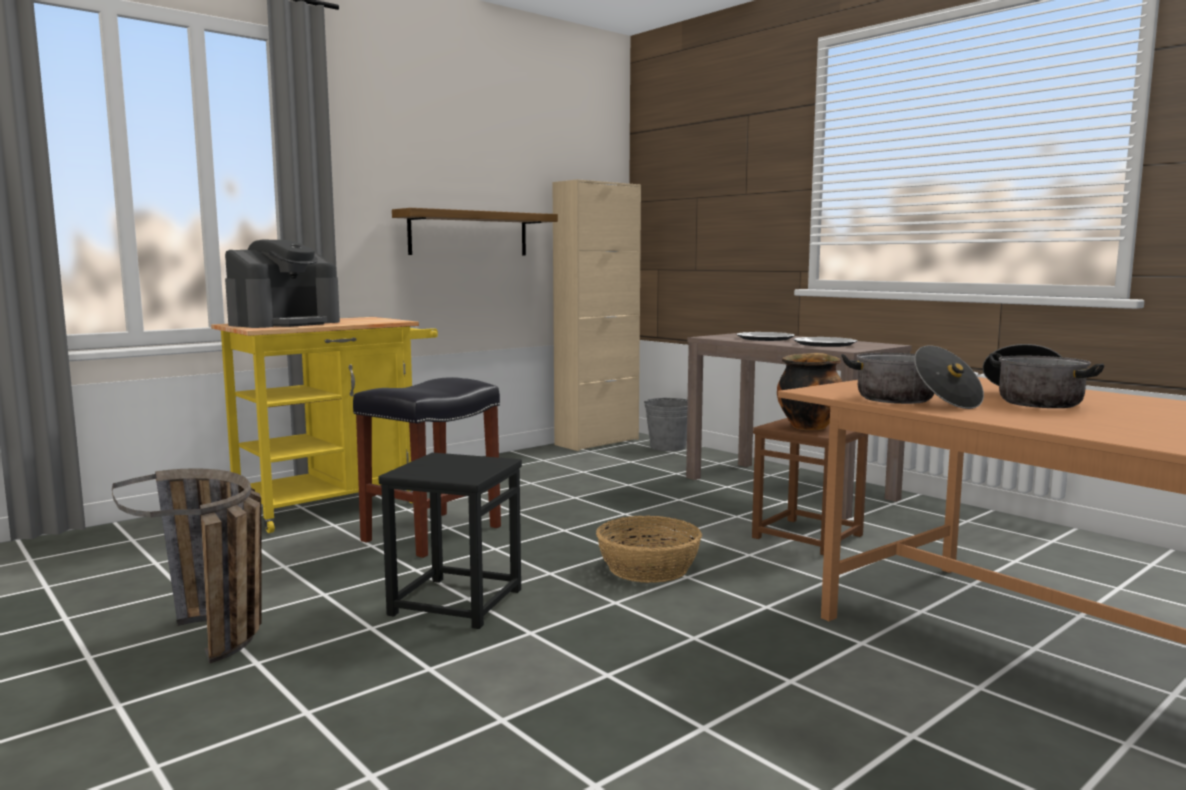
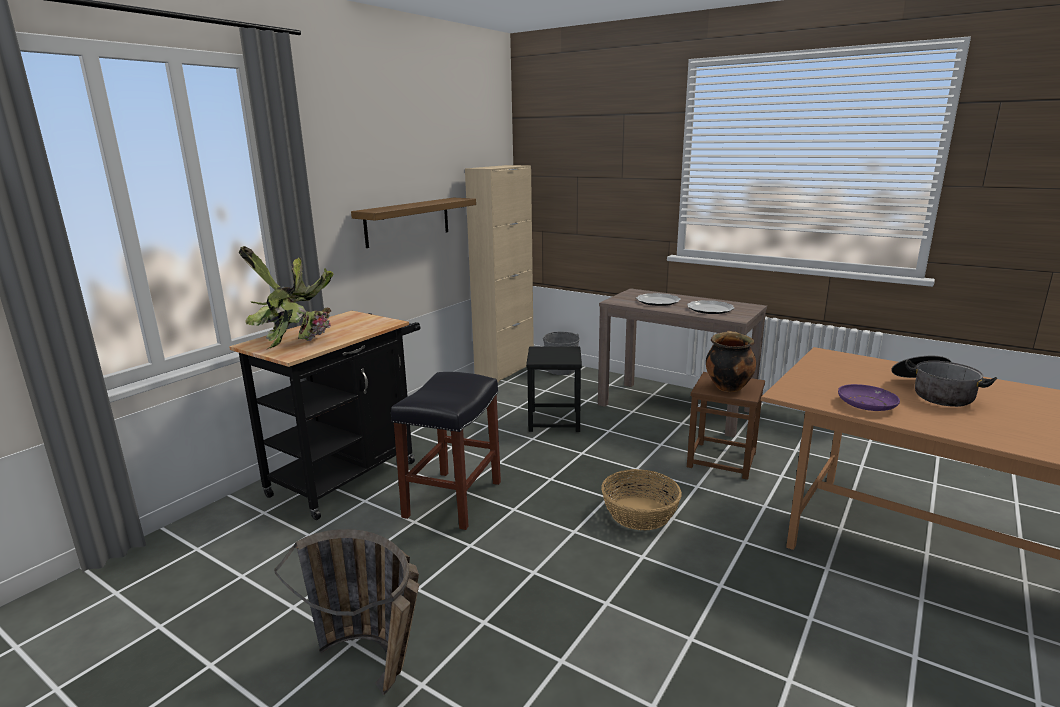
camera: 15 degrees left, 10 degrees up
(285, 323) = (298, 338): coffee machine -> potted plant
(338, 504) = (350, 474): yellow cart -> black cart
(455, 602) = (527, 578): black stool -> black stool (553, 420)
(913, 400) = (866, 404): cooking pot -> purple plate

